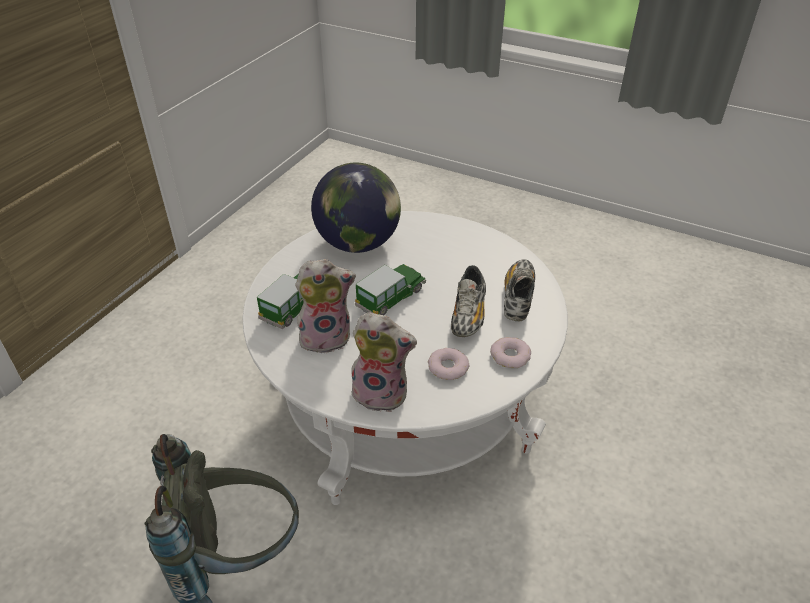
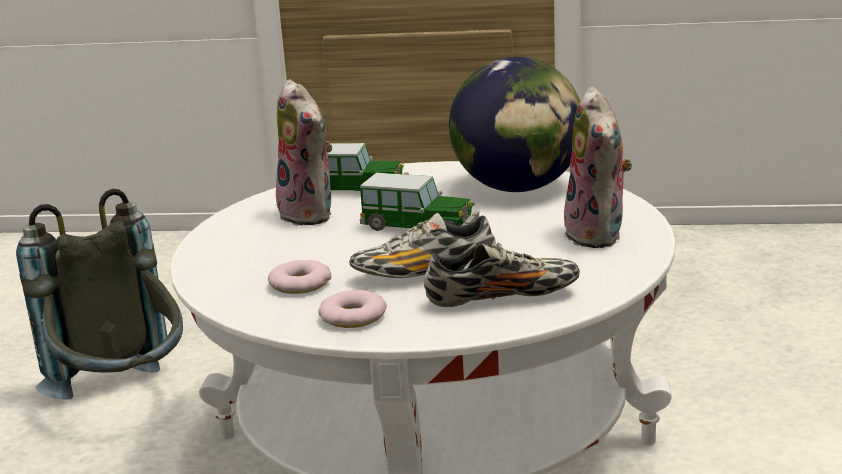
camera: 70 degrees right, 20 degrees down
(382, 393) = (228, 260): plush toy -> plush toy (599, 236)

